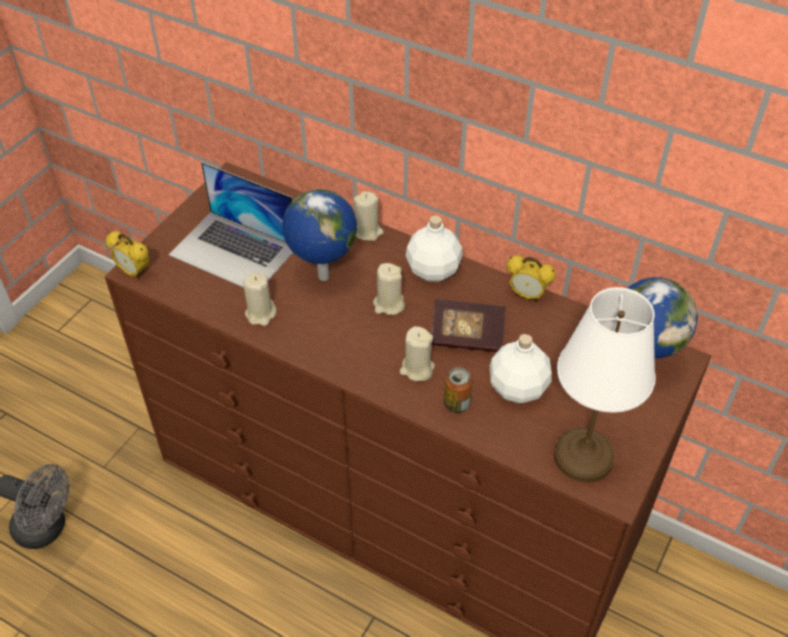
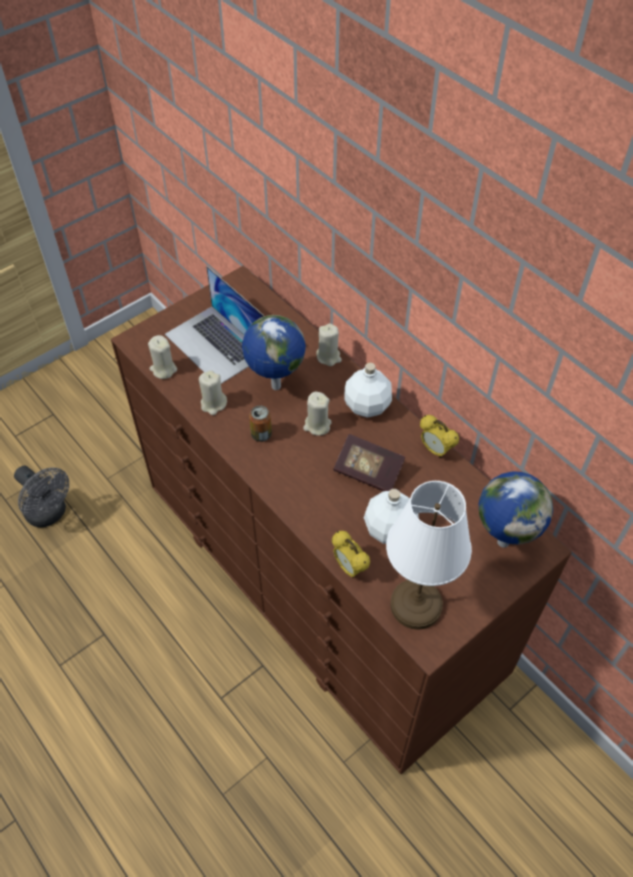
camera: 20 degrees right, 5 degrees up
(134, 272) = (133, 342): alarm clock -> alarm clock (349, 568)
(417, 369) = (314, 487): beige candle -> beige candle (163, 369)
(456, 404) = (333, 527): can -> can (261, 434)

